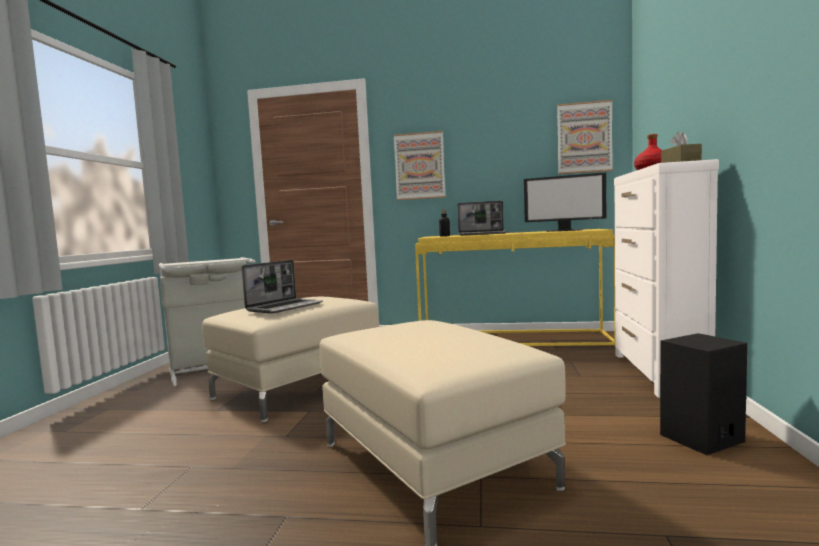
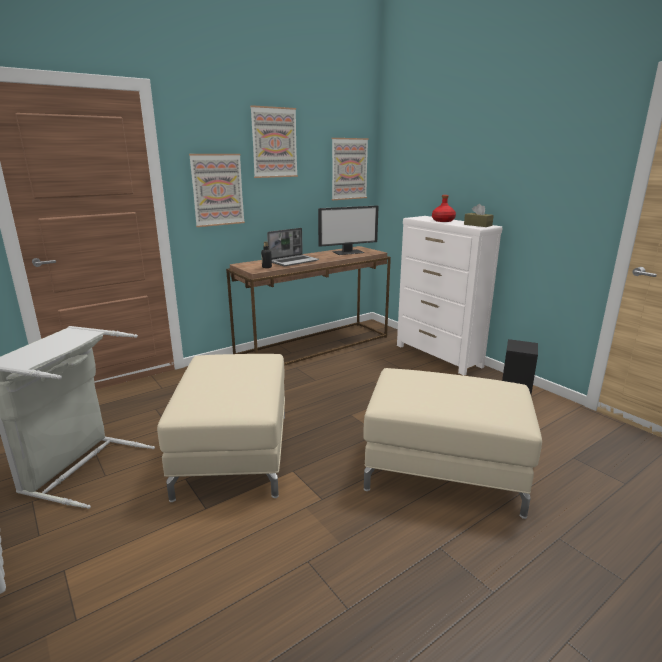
camera: 45 degrees left, 15 degrees up
(285, 307) = (237, 384): laptop -> none
(482, 117) = (274, 142): none -> picture
(515, 339) = (314, 346): yellow console table -> brown console table

